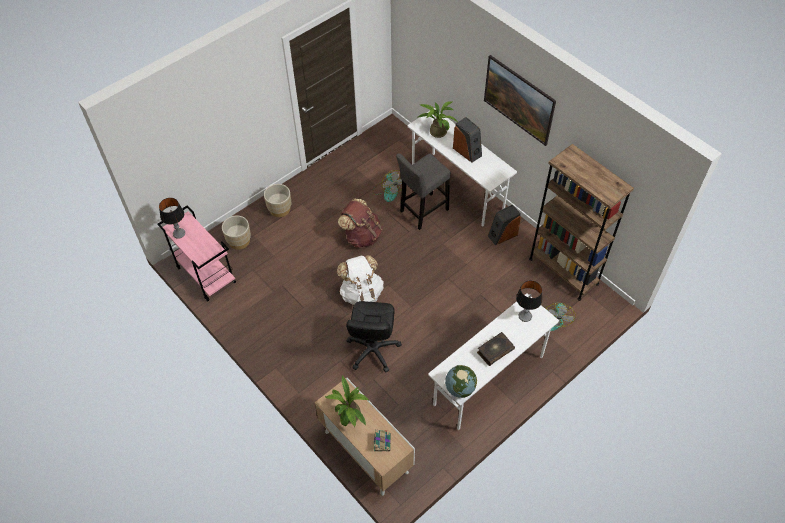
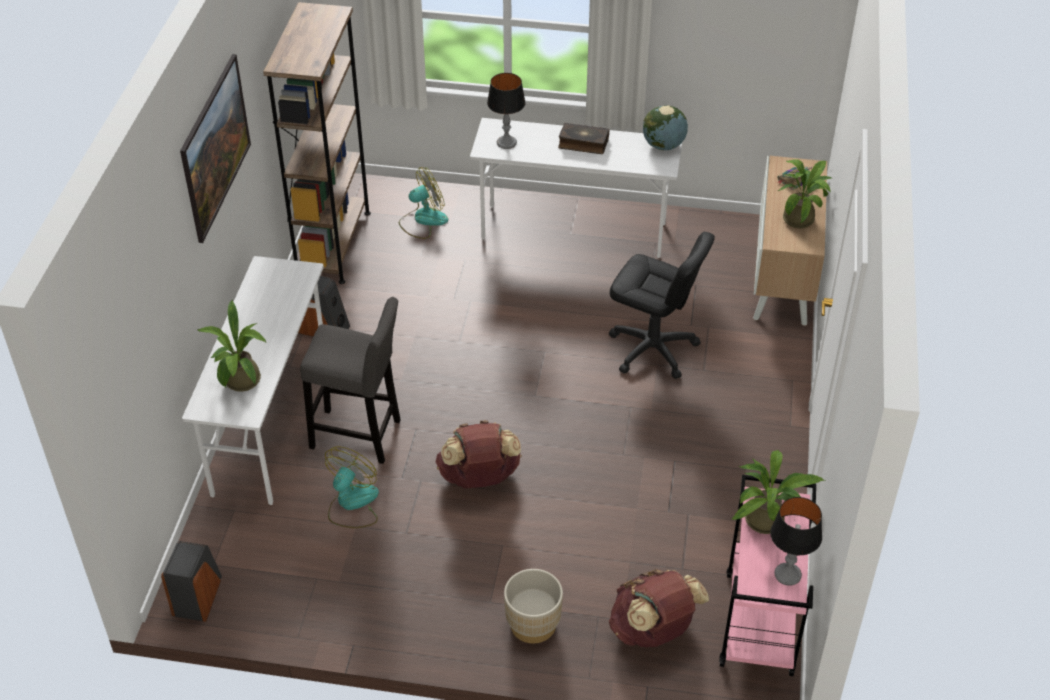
camera: 130 degrees left, 10 degrees down
(204, 246) = (769, 521): none -> potted plant
(239, 241) = (653, 631): beige planter -> brown backpack
(361, 293) = (580, 414): white backpack -> none
(372, 350) = (653, 349): black office chair -> black office chair turned 60 degrees clockwise
(467, 151) = (258, 325): speaker -> speaker (198, 596)

